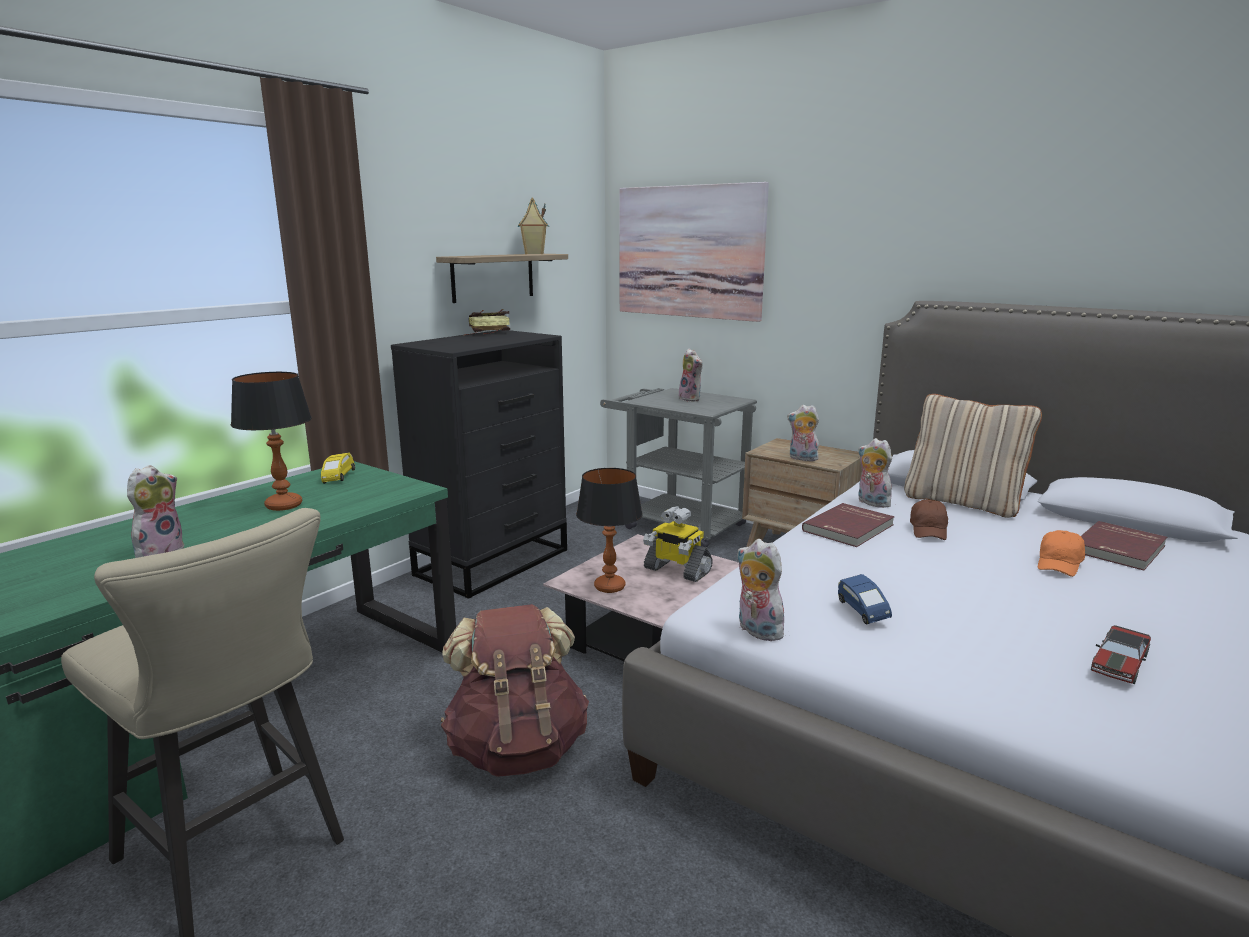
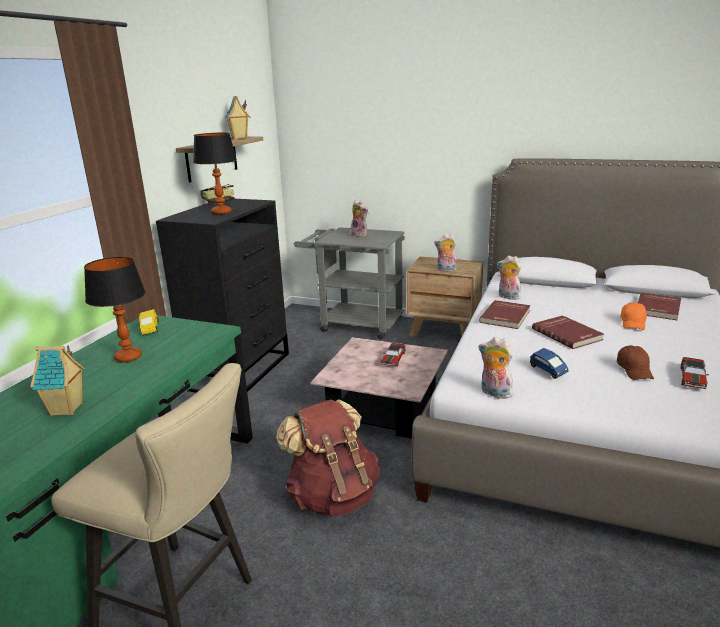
camera: 15 degrees left, 5 degrees up
(160, 553) = (67, 409): plush toy -> toy house
(610, 587) = (357, 377): table lamp -> table lamp (221, 212)
(676, 570) = (393, 359): toy robot -> toy car
(689, 252) = (345, 128): picture -> none
(928, 530) = (552, 311): brown cap -> brown cap (634, 370)
(932, 564) = (567, 334): none -> red book
(962, 503) = (560, 290): beige pillow -> none

